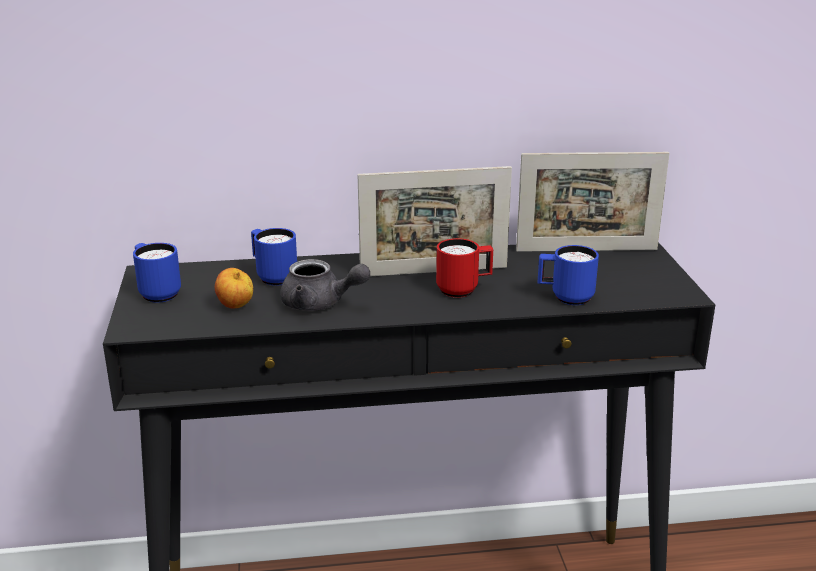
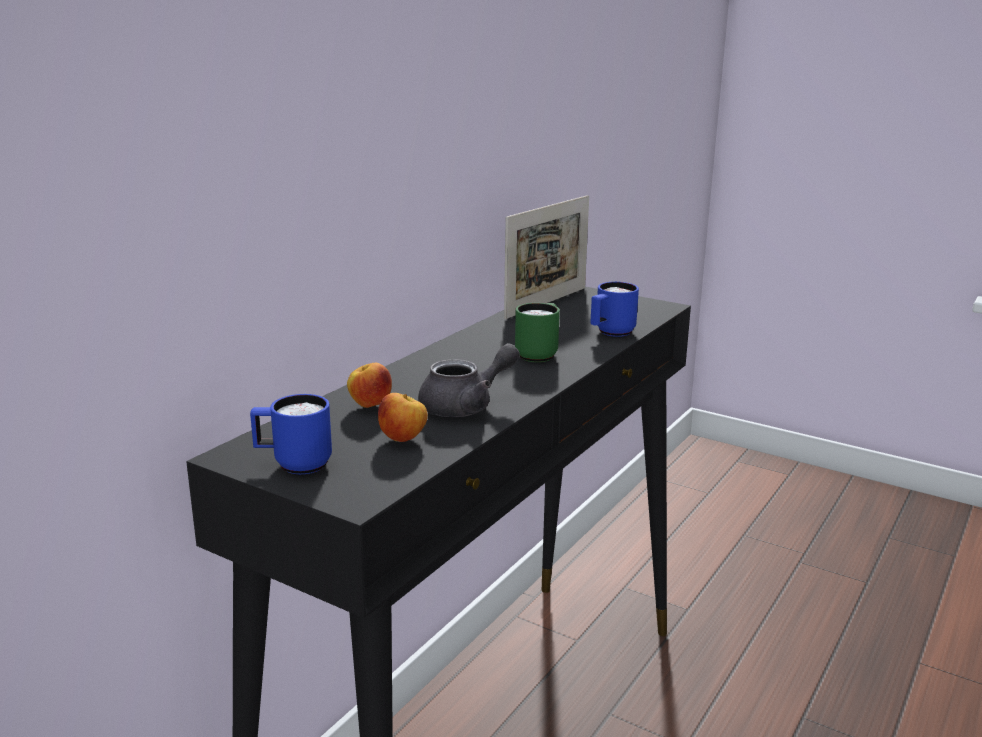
camera: 50 degrees left, 5 degrees down
(273, 276) = (370, 406): blue mug -> apple
(434, 271) = (487, 352): picture frame -> none
(464, 290) = (539, 354): red mug -> green mug

